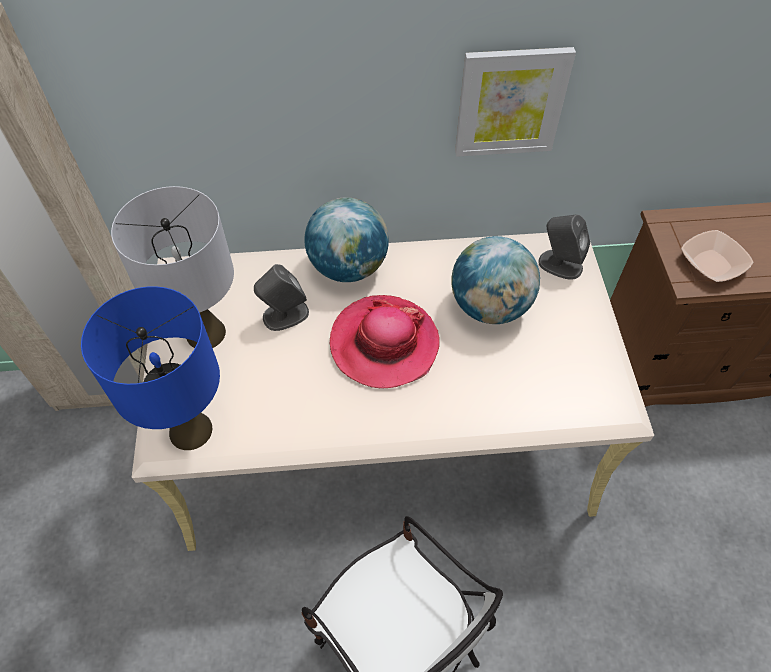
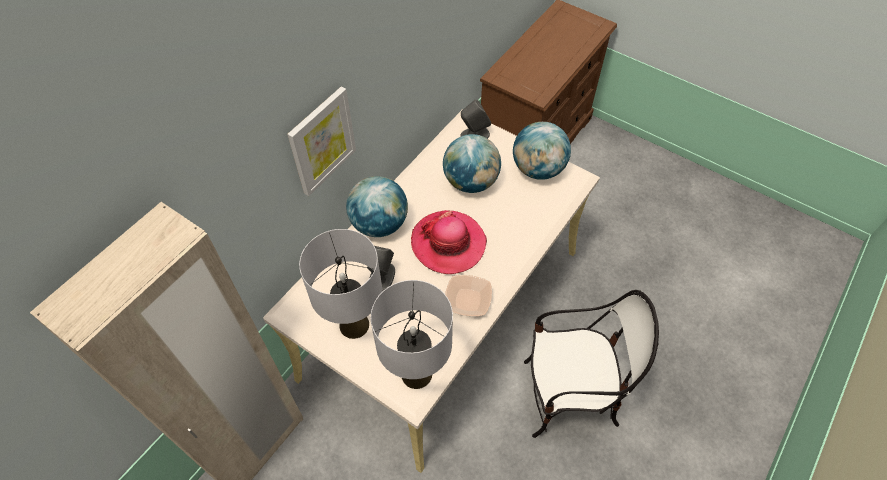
camera: 50 degrees left, 0 degrees up
(191, 430) = (416, 373): blue table lamp -> grey table lamp
(510, 102) = (415, 62): picture -> picture (322, 141)
(583, 358) = (538, 169): none -> globe
(711, 264) = (537, 80): bowl -> bowl (468, 300)

